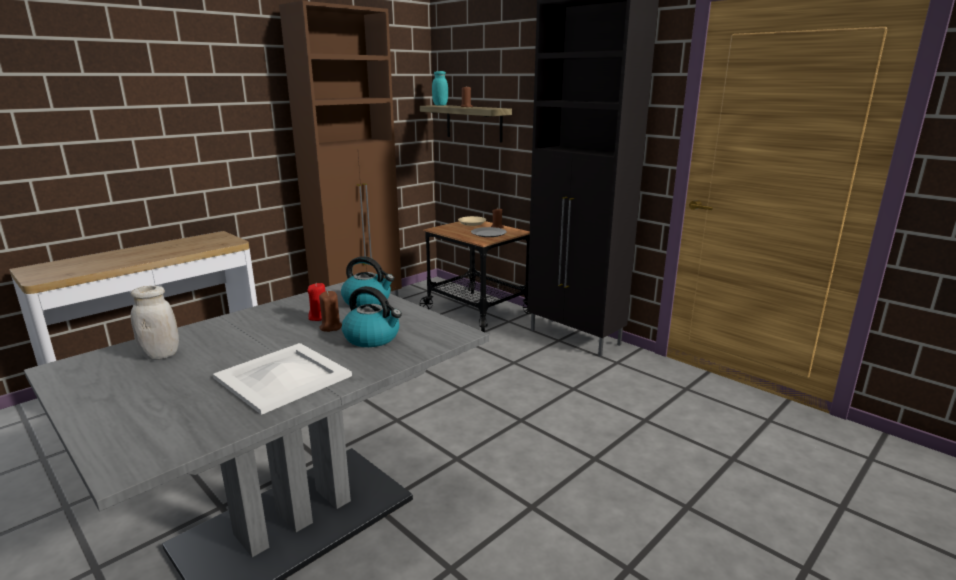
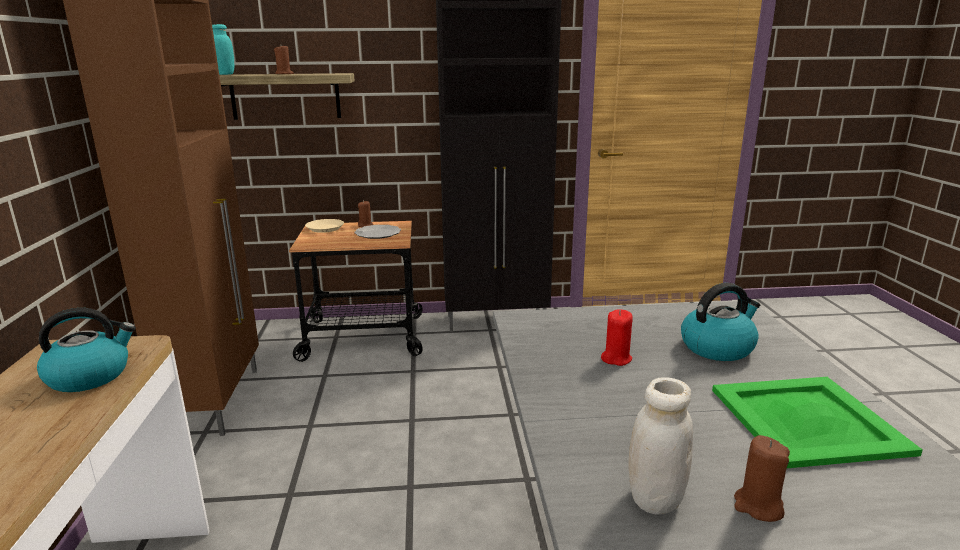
camera: 50 degrees left, 0 degrees up
(281, 377) = (806, 421): white tray -> green tray
(330, 327) = (659, 360): brown candle -> brown candle (758, 506)
(368, 301) = (590, 323): kettle -> kettle (90, 376)

